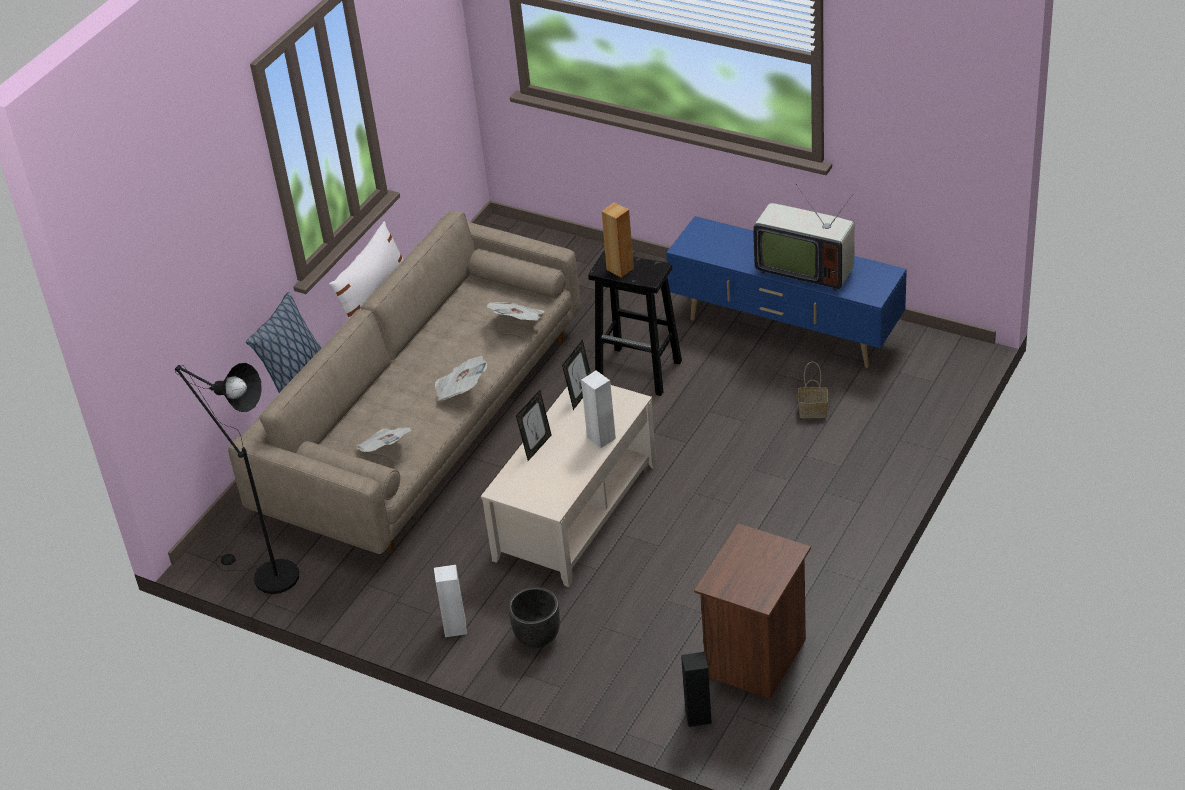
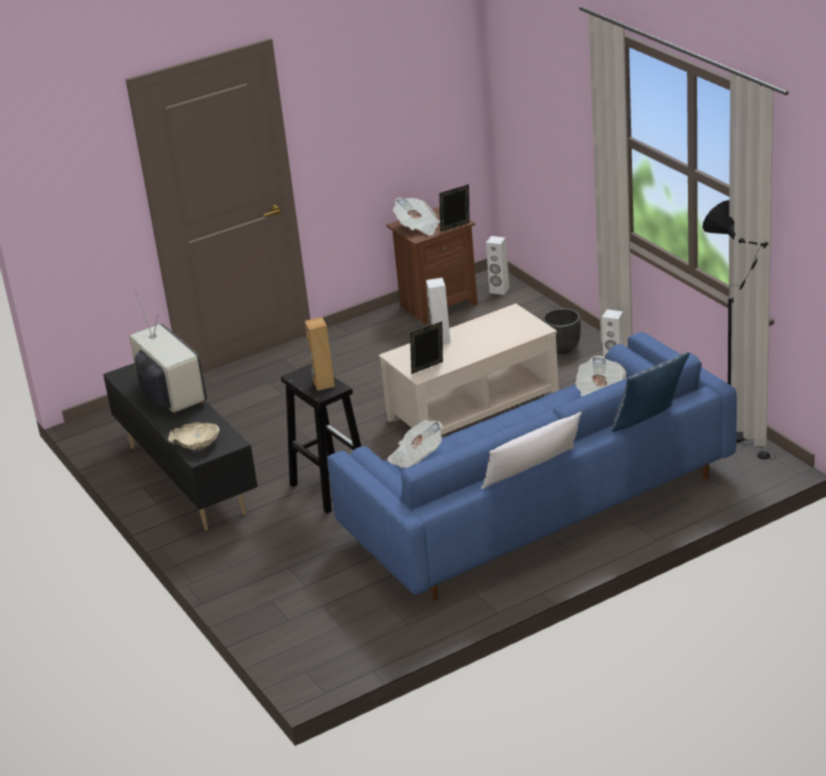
camera: 150 degrees left, 10 degrees down
(424, 423) = (538, 506): beige sofa -> blue sofa
(461, 390) = (509, 420): newspaper -> newspaper (418, 227)
(536, 447) = (491, 347): picture frame -> picture frame (456, 228)
(698, 716) = (499, 290): black speaker -> white speaker
(718, 236) = (196, 443): none -> beige bowl
(787, 331) = (187, 479): blue tv stand -> black tv stand
(812, 411) = (242, 419): basket -> none

